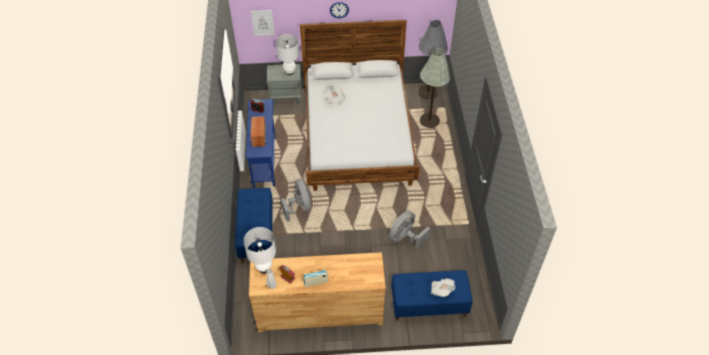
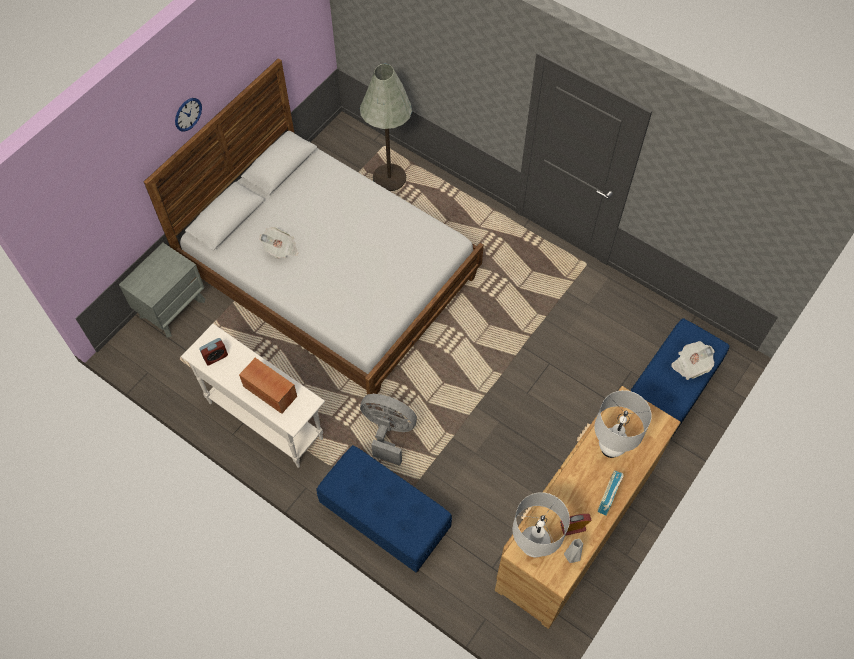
camera: 50 degrees left, 10 degrees up
(262, 22) = (88, 224): picture -> none
(264, 162) = (265, 419): blue console table -> white console table
(289, 72) = (165, 266): white table lamp -> white table lamp (610, 448)
(405, 238) = (548, 346): grey fan -> none
(427, 92) = (340, 143): grey floor lamp -> none

